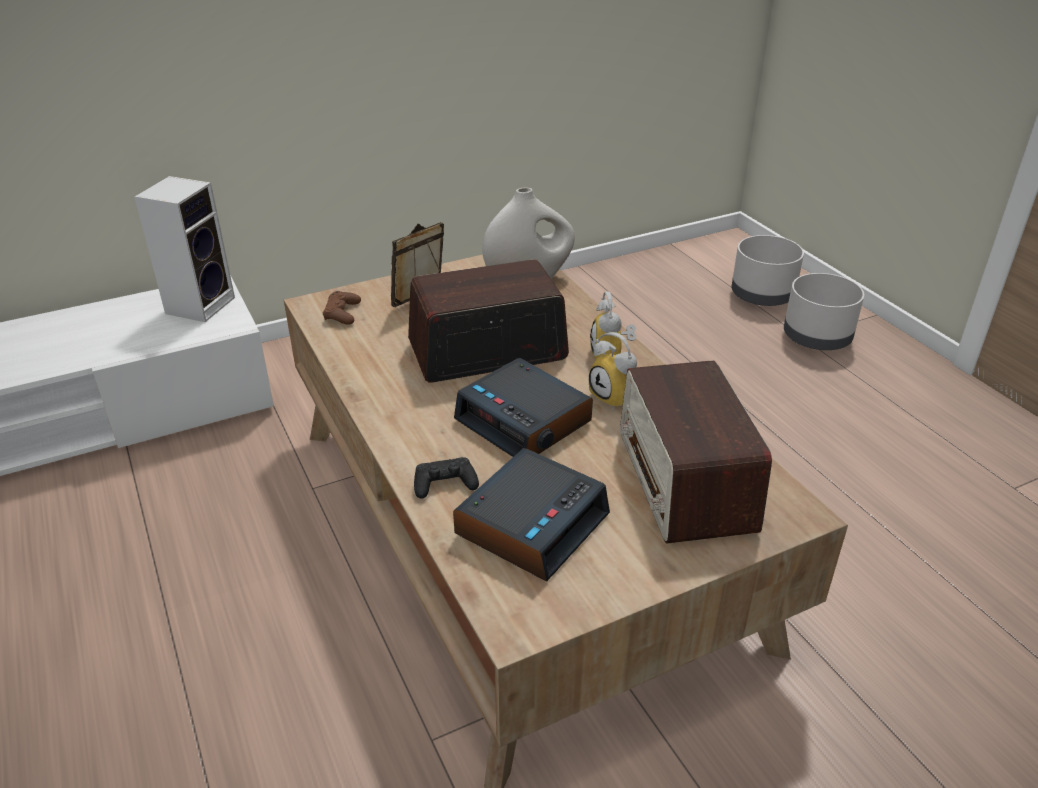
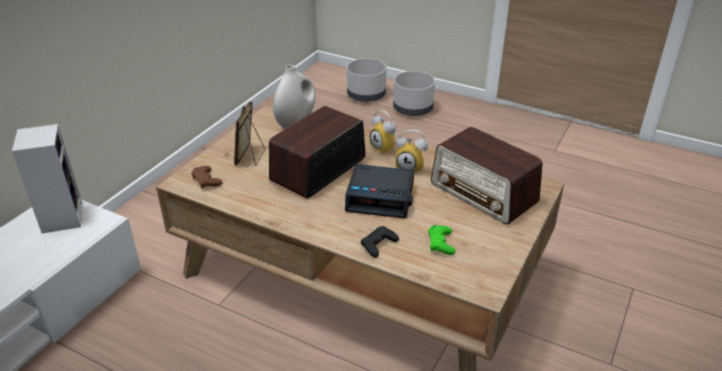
camera: 35 degrees left, 0 degrees up
(532, 523) = (441, 243): alarm clock -> green game controller

